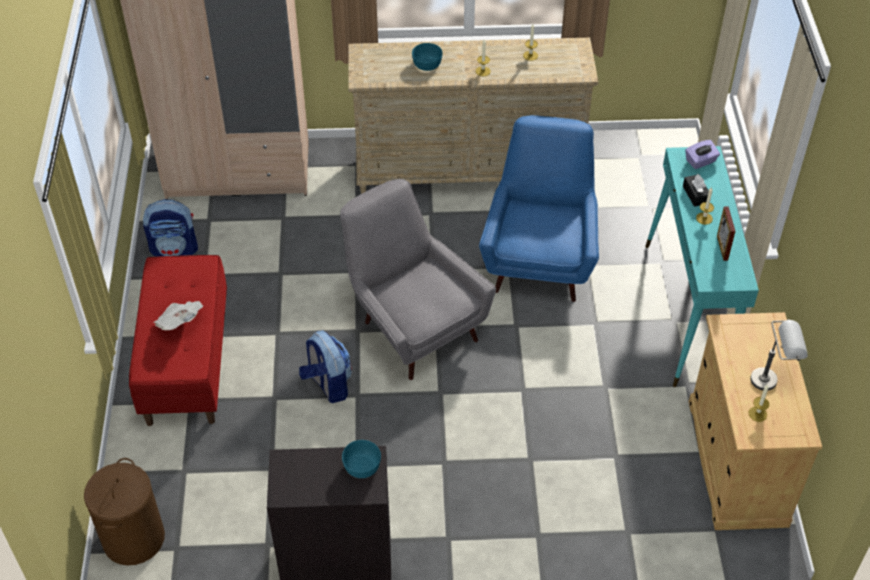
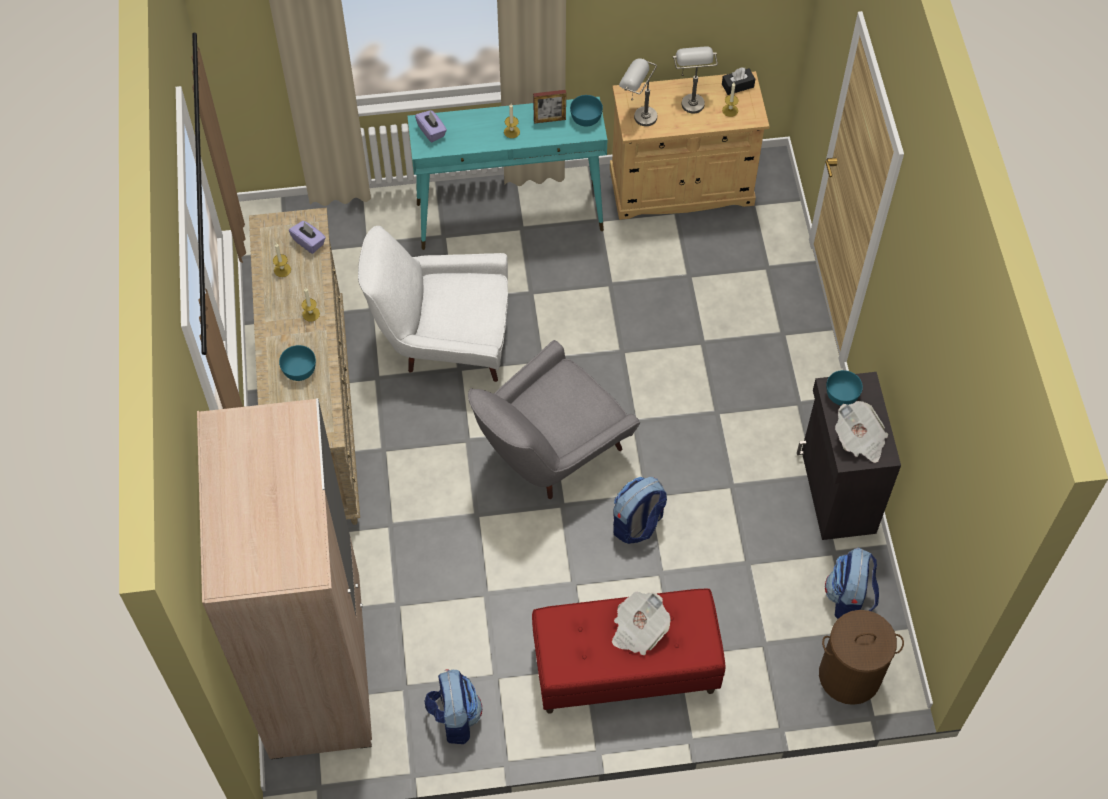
camera: 95 degrees left, 10 degrees up
(214, 550) = (849, 599): none -> backpack
(304, 474) = (859, 440): none -> newspaper
(540, 257) = (444, 342): blue armchair -> white armchair
(559, 71) = (309, 242): none -> purple tissue box
(695, 195) = (480, 137): black tissue box -> black tissue box (737, 85)
(726, 277) = (586, 118): none -> turquoise bowl
(743, 329) = (637, 115): none -> grey table lamp

